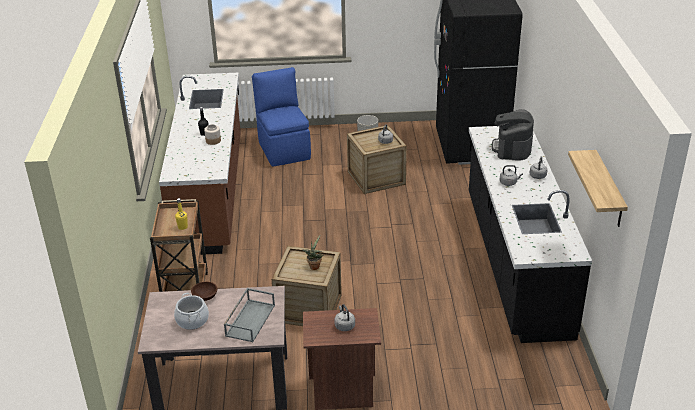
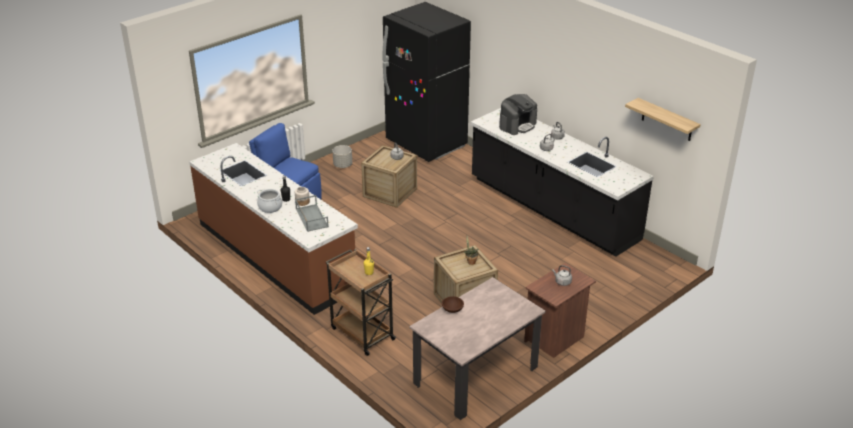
camera: 40 degrees left, 0 degrees up
(192, 320) = (467, 327): cooking pot -> cooking pot (270, 207)
(250, 320) = (503, 307): grey tray -> grey tray (311, 217)
(512, 148) = (517, 125): coffee machine -> coffee machine turned 105 degrees counterclockwise

